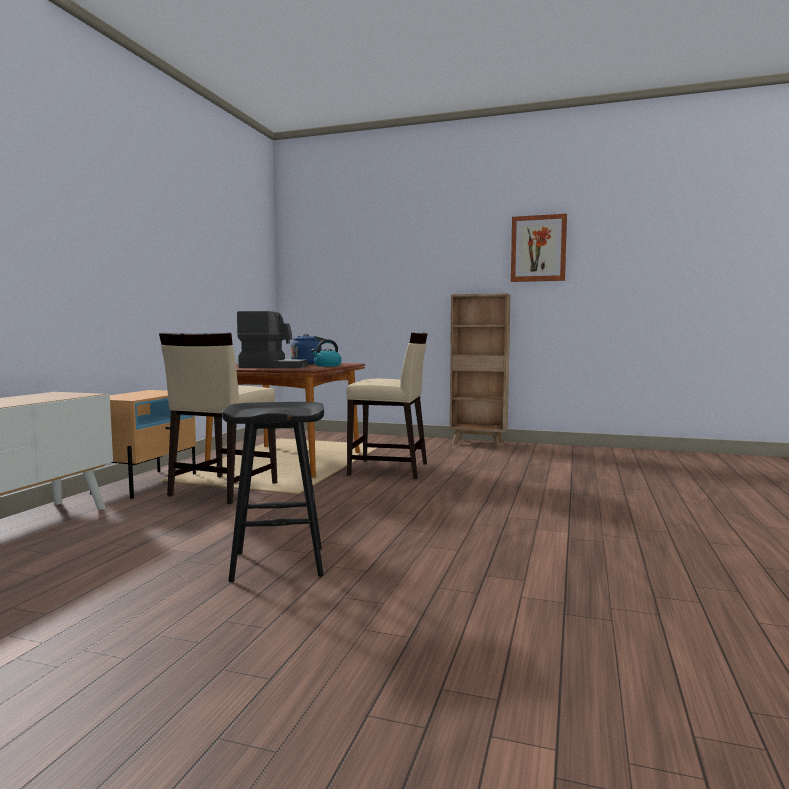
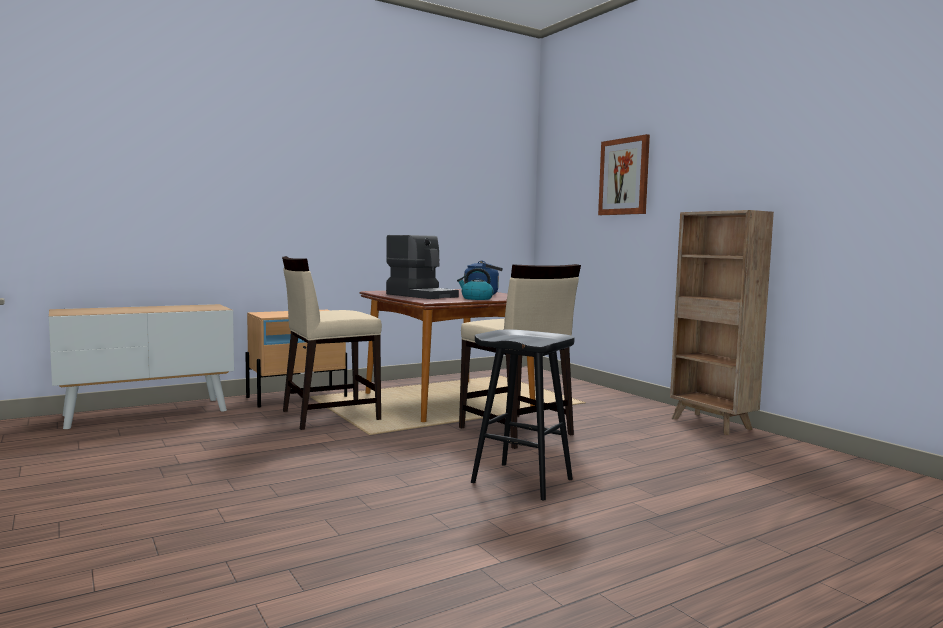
camera: 40 degrees right, 0 degrees up
(279, 563) = (195, 491): black stool -> black stool (523, 481)
(538, 248) = (821, 138): picture -> picture (624, 176)

